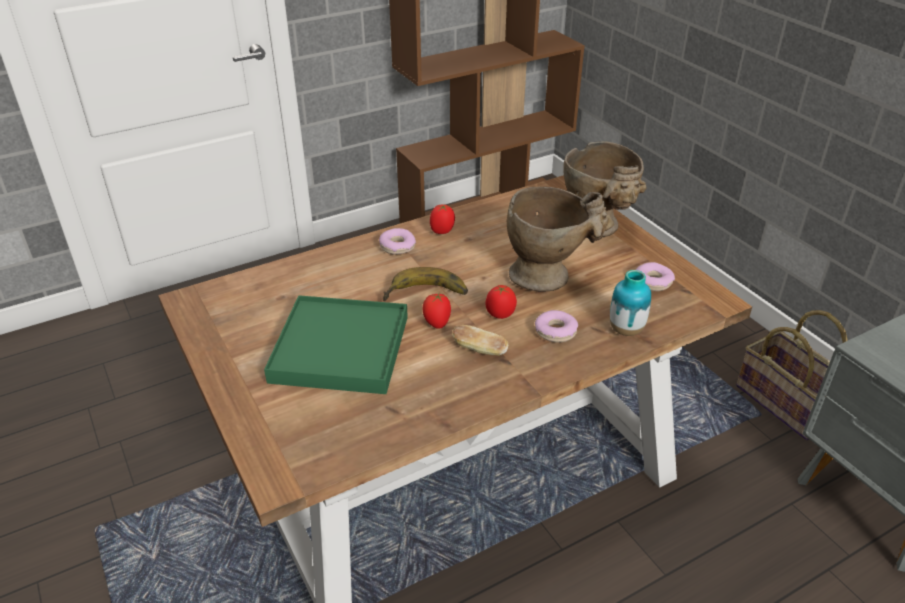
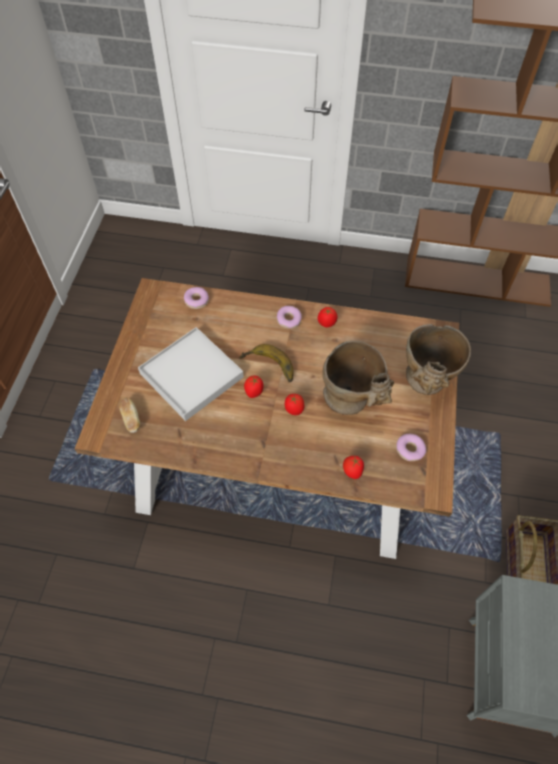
camera: 40 degrees right, 20 degrees up
(340, 349) = (191, 375): green tray -> white tray
(479, 350) = (257, 426): bread -> bread (131, 419)
(555, 331) = (311, 444): donut -> donut (196, 300)
(626, 330) = (352, 472): vase -> tomato

